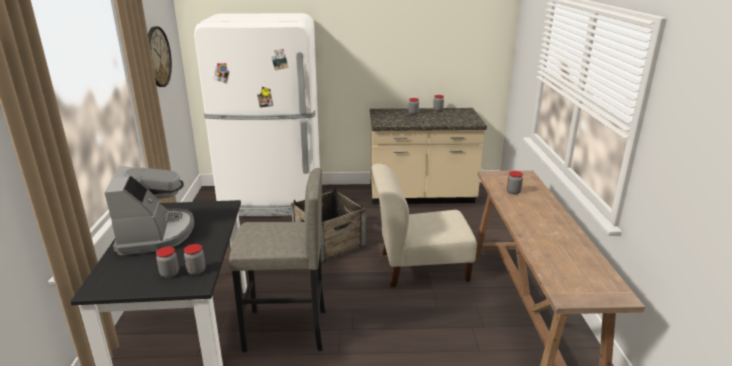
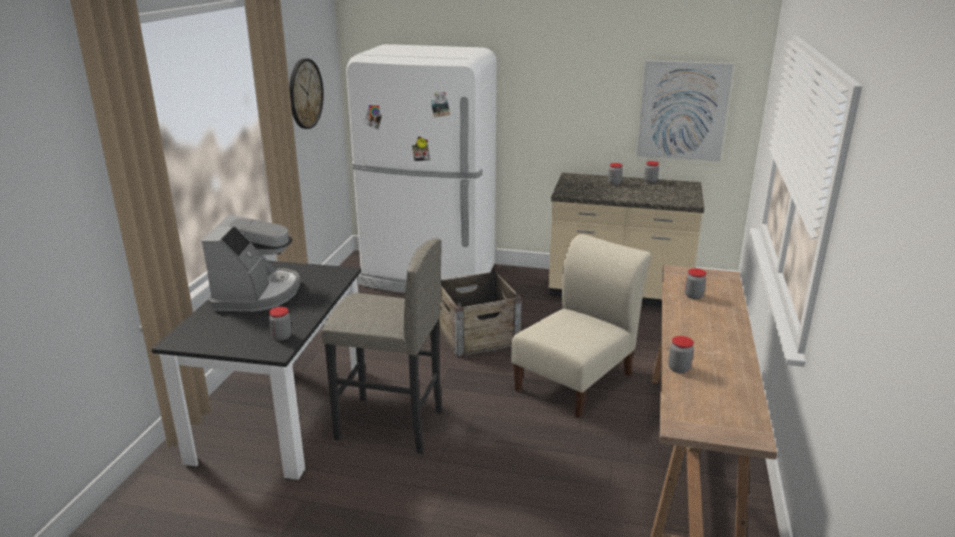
camera: 15 degrees right, 0 degrees up
(169, 274) = (254, 336): jar -> jar (679, 368)
(419, 267) = (577, 380): beige chair -> beige chair turned 120 degrees clockwise
(458, 55) = (683, 111): none -> picture

